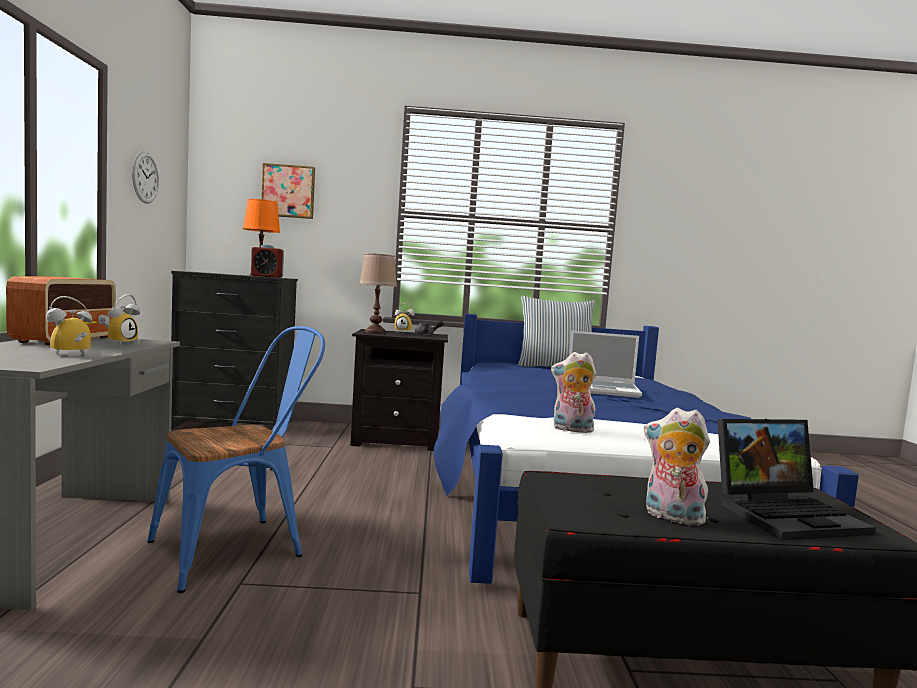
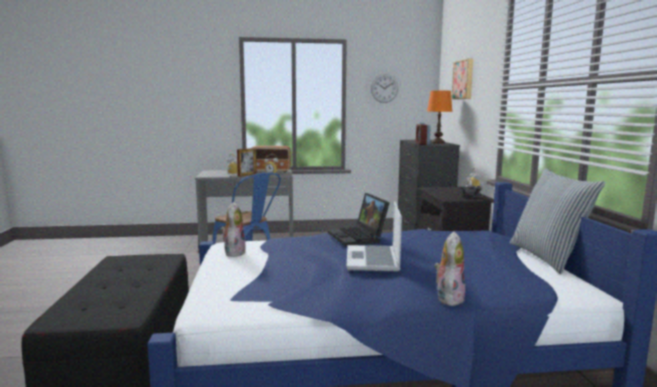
camera: 85 degrees right, 5 degrees up
(100, 350) = (247, 175): none -> picture frame
(375, 332) = (443, 189): brown table lamp -> none
(671, 517) = (106, 275): plush toy -> plush toy (448, 298)
(786, 514) = (95, 303): laptop -> laptop (359, 237)

